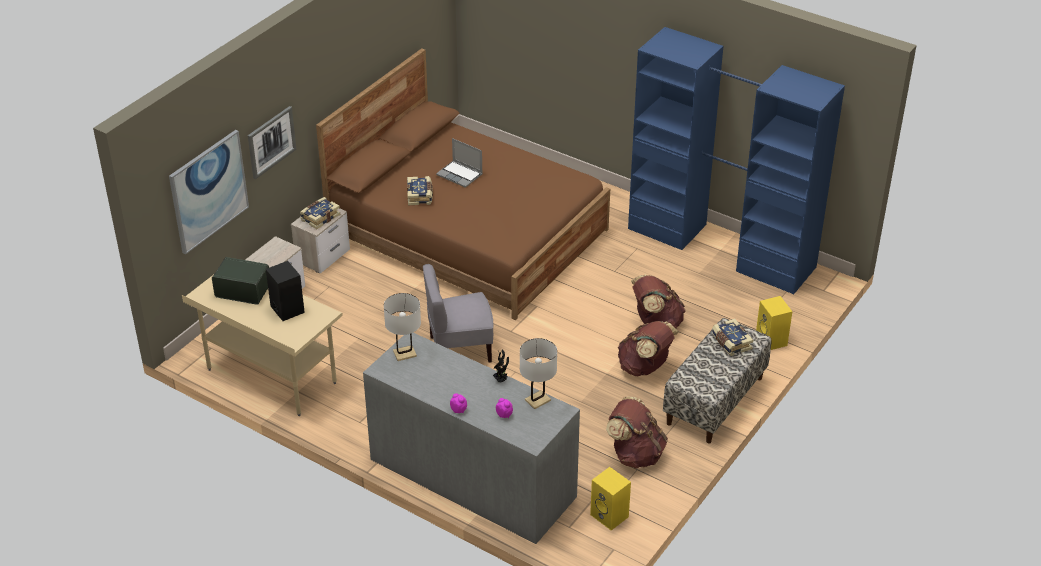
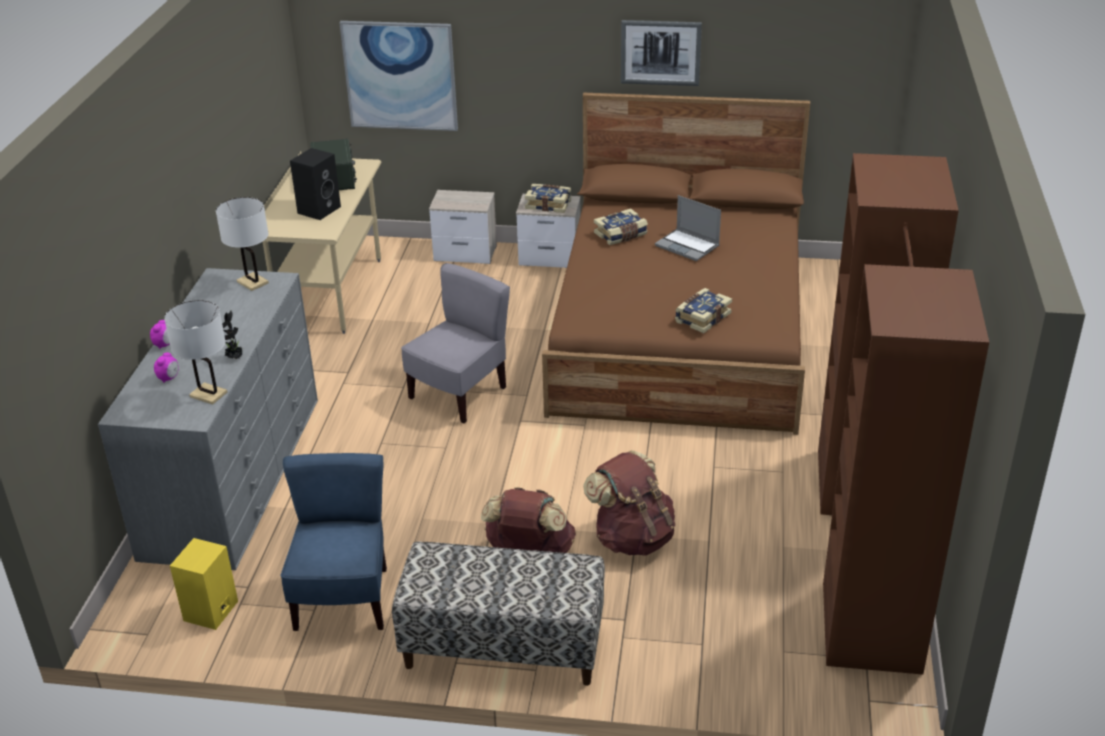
camera: 65 degrees right, 5 degrees down
(271, 142) = (509, 73): picture -> picture (660, 52)
(460, 175) = (688, 246): laptop -> laptop turned 60 degrees counterclockwise
(460, 348) = (459, 394): grey chair -> grey chair turned 75 degrees clockwise
(635, 454) = (344, 599): brown backpack -> blue chair
(721, 248) = (865, 552): blue wardrobe -> brown wardrobe
(730, 343) = (546, 581): book -> book (702, 318)
(772, 340) = (689, 672): yellow speaker -> none

